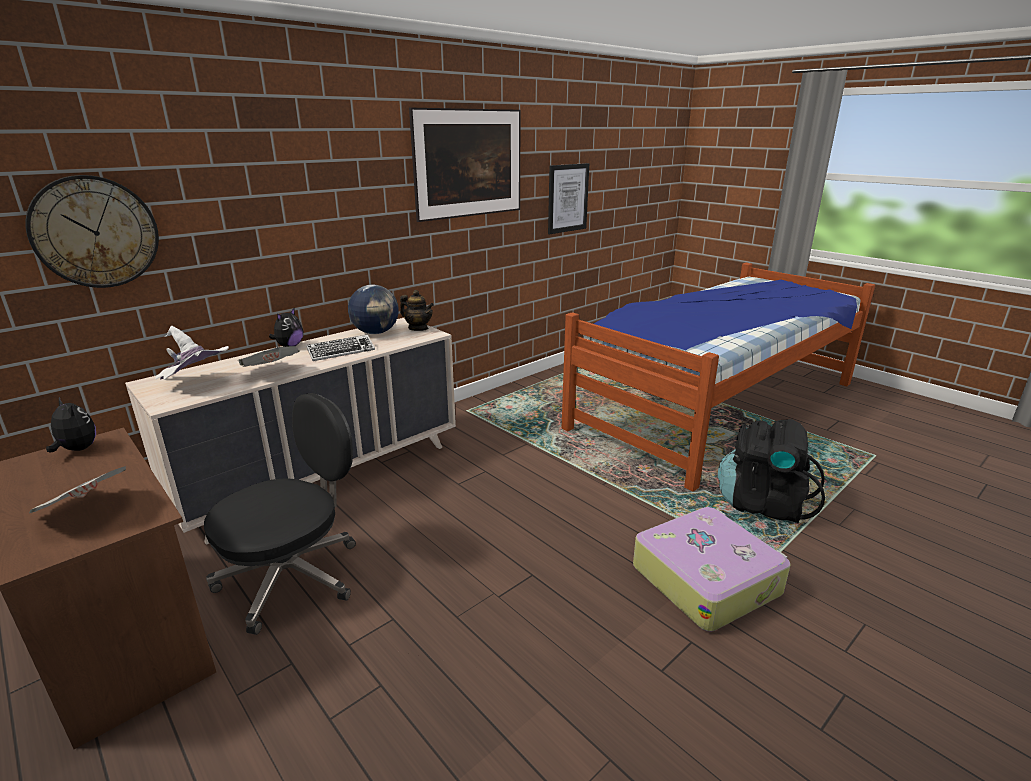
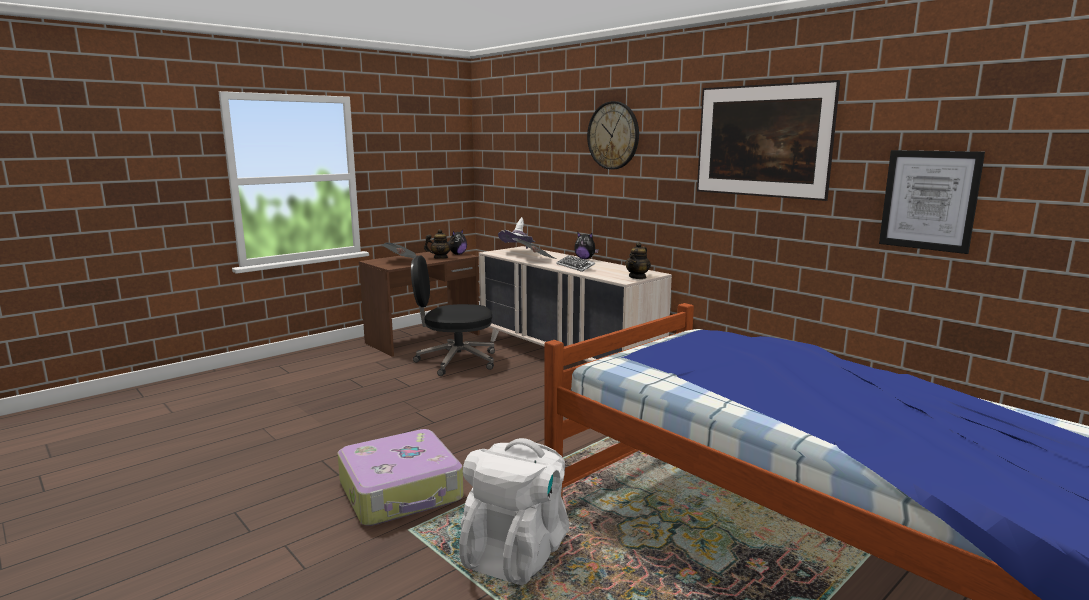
camera: 90 degrees right, 10 degrees down
(95, 232) = (531, 164): wall clock -> wall clock (613, 135)
(99, 465) = (440, 258): none -> teapot
(293, 577) = (455, 361): black office chair -> black office chair turned 135 degrees clockwise
(376, 333) = (621, 270): globe -> none
(762, 504) = (516, 552): black backpack -> white backpack

